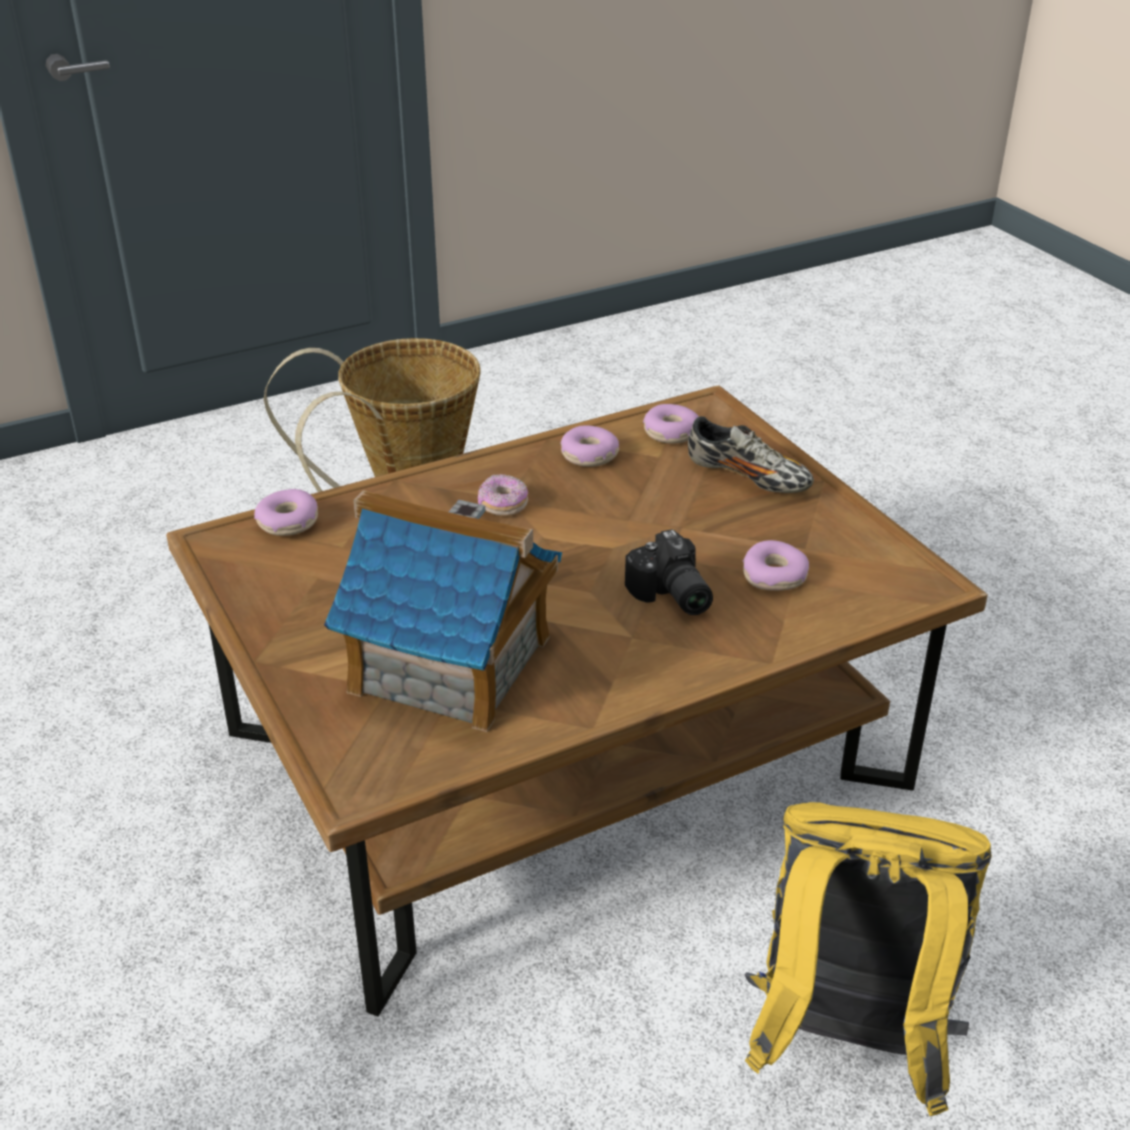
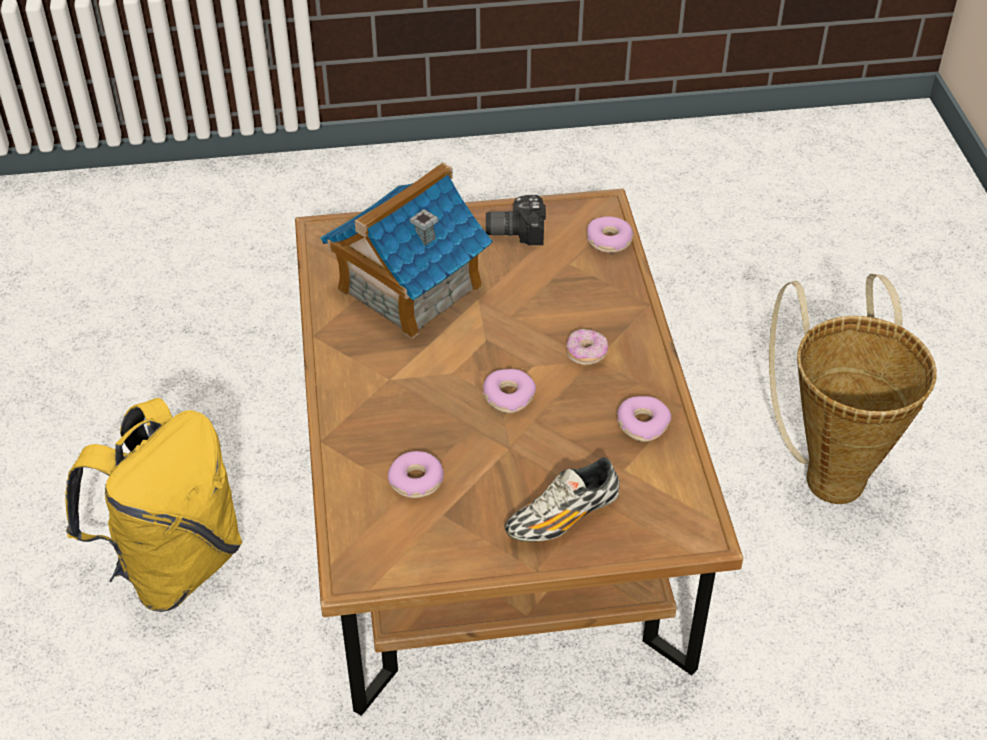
camera: 110 degrees right, 10 degrees up
(670, 597) = (423, 412): camera -> camera (515, 230)
(671, 433) = (661, 490): donut -> donut (508, 396)

